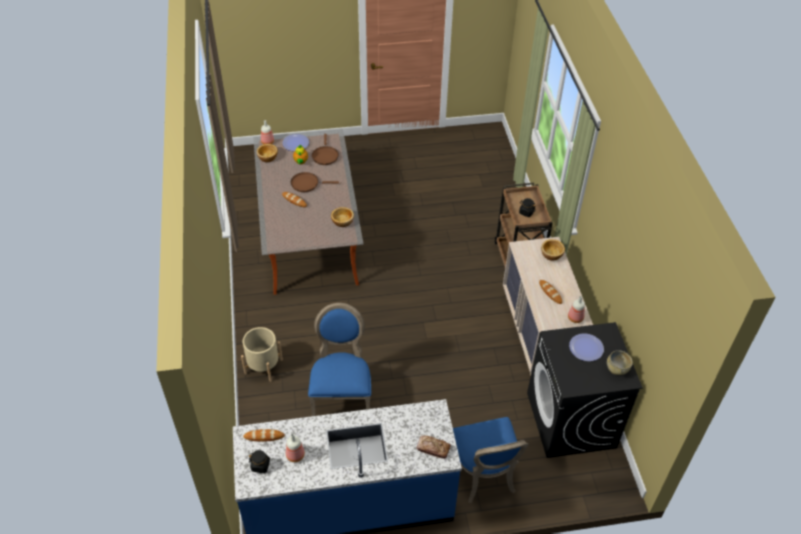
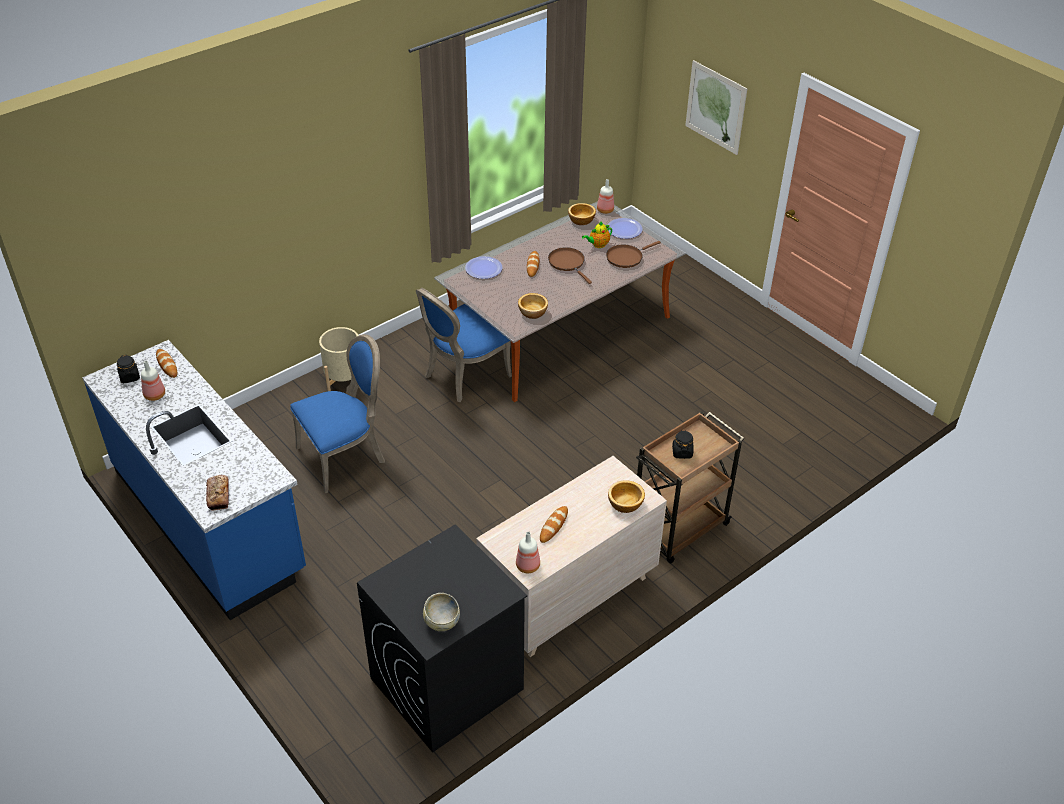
camera: 60 degrees right, 5 degrees down
(288, 32) = (715, 107): none -> picture
(484, 474) = (310, 624): blue chair -> blue chair (463, 376)
(586, 348) = (457, 578): plate -> plate (483, 268)

